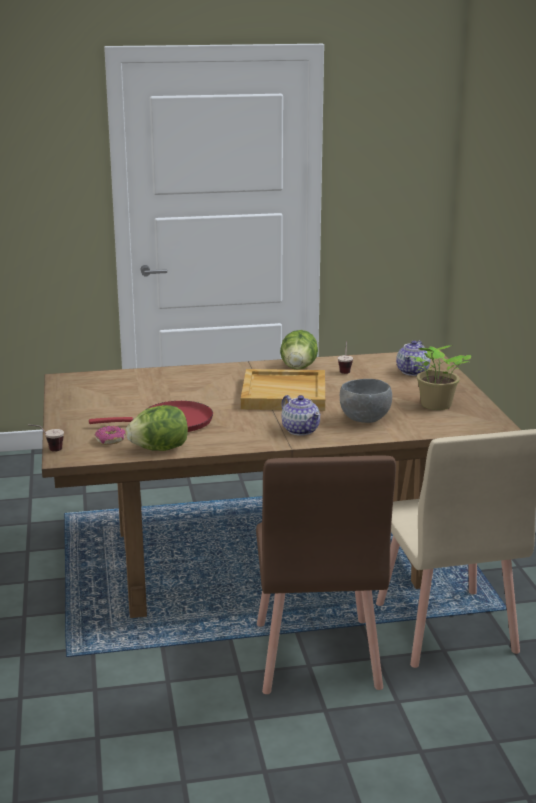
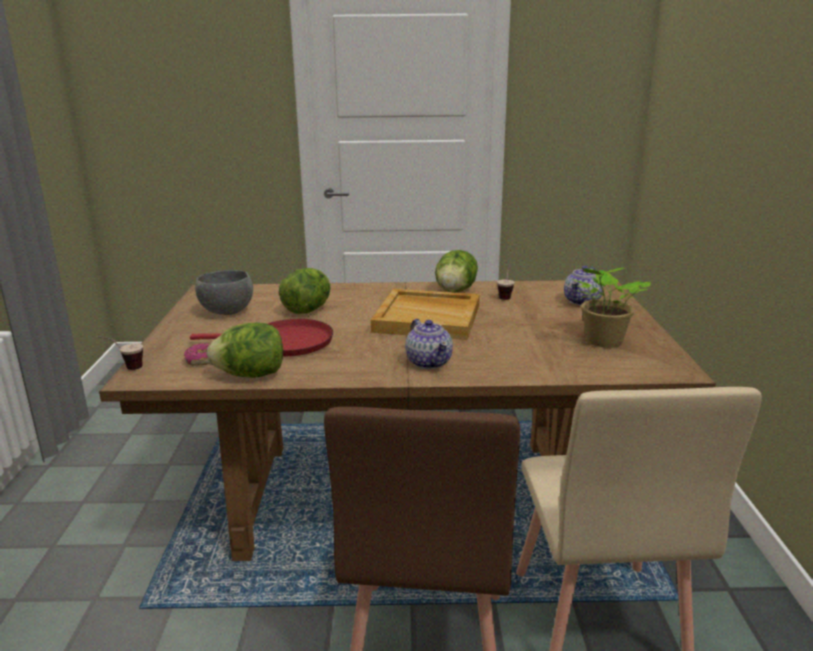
camera: 10 degrees right, 0 degrees up
(173, 392) = (307, 310): none -> lettuce
(365, 420) = (512, 354): grey bowl -> grey bowl (227, 312)

